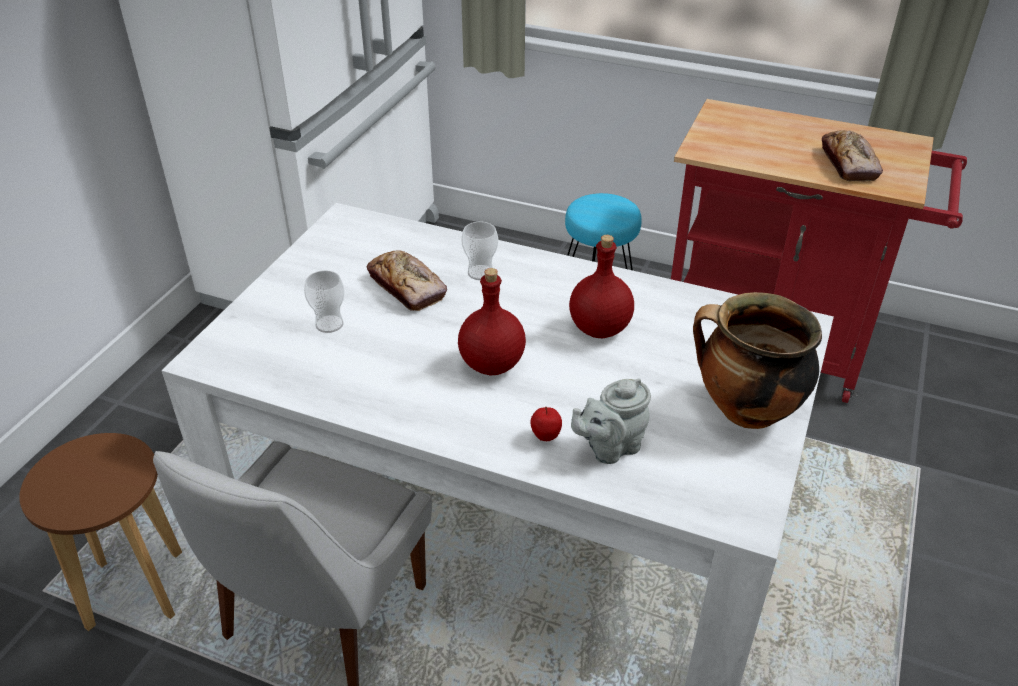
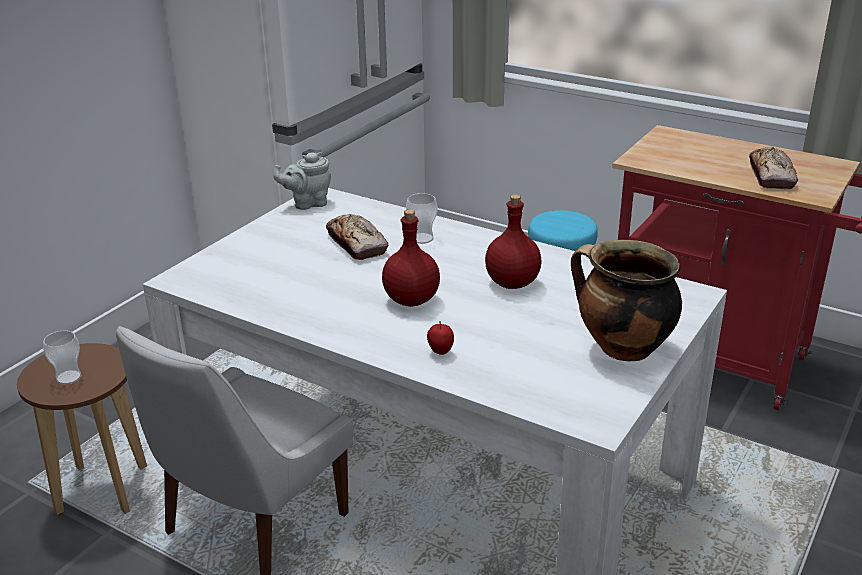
camera: 10 degrees right, 10 degrees down
(329, 324) = (285, 264): cup -> cup (68, 377)
(610, 447) = (493, 363): grey teapot -> grey teapot (307, 203)

